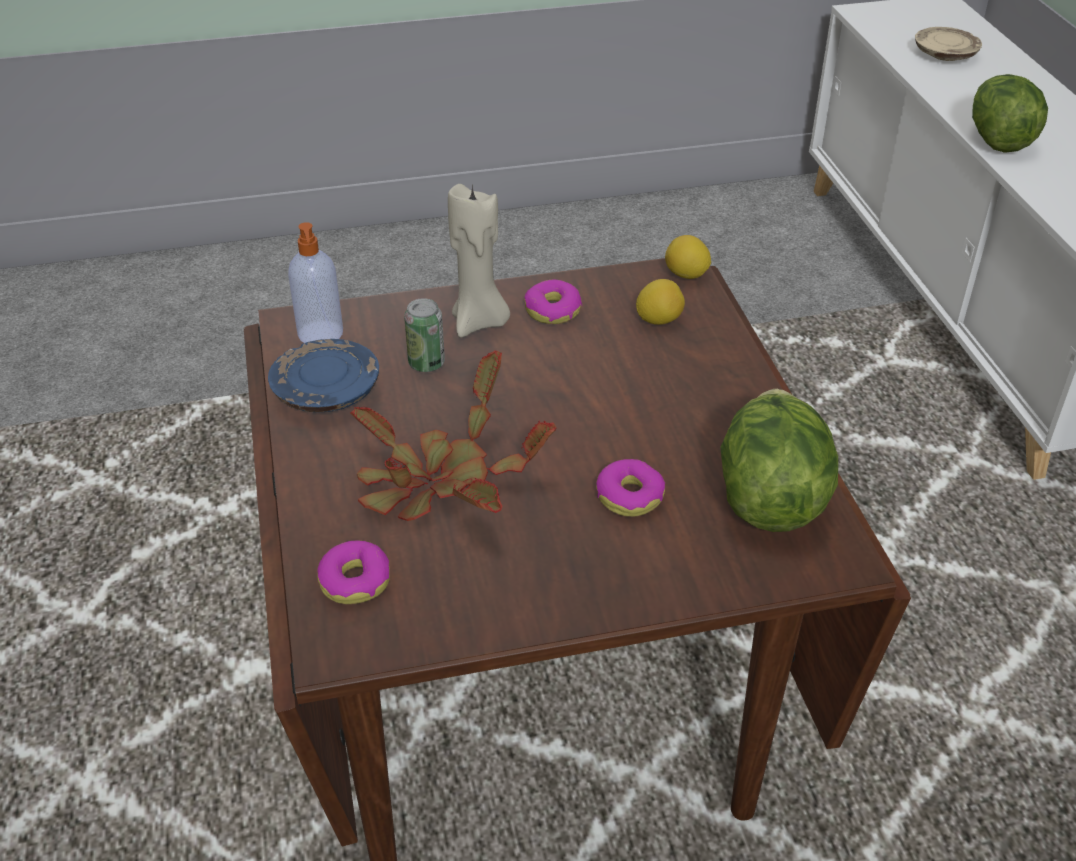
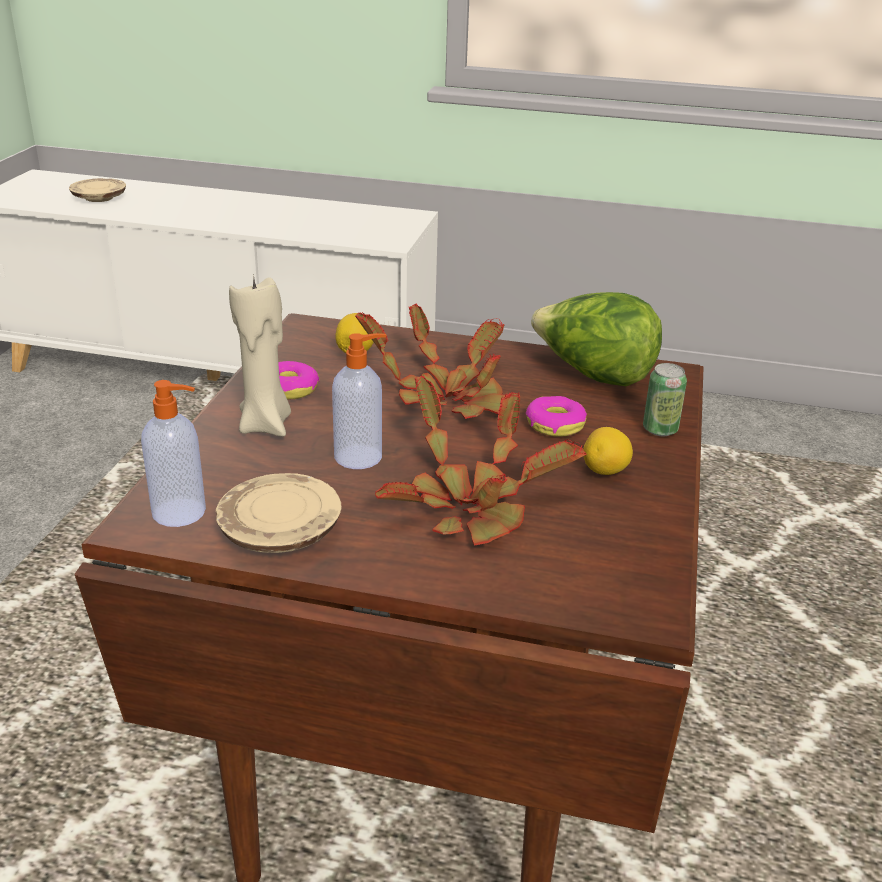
camera: 65 degrees left, 10 degrees down
(326, 392) = (280, 531): blue plate -> beige plate
(355, 581) = (570, 580): donut -> none
(426, 363) = (297, 466): can -> can (660, 429)
(468, 392) = (360, 456): none -> soap dispenser
(622, 406) = (446, 397): none -> potted plant
(686, 275) = (311, 326): lemon -> lemon (605, 471)
(998, 139) = (222, 222): lettuce -> none

